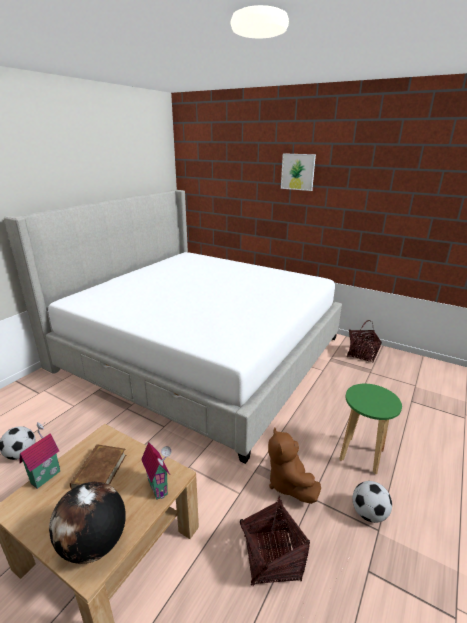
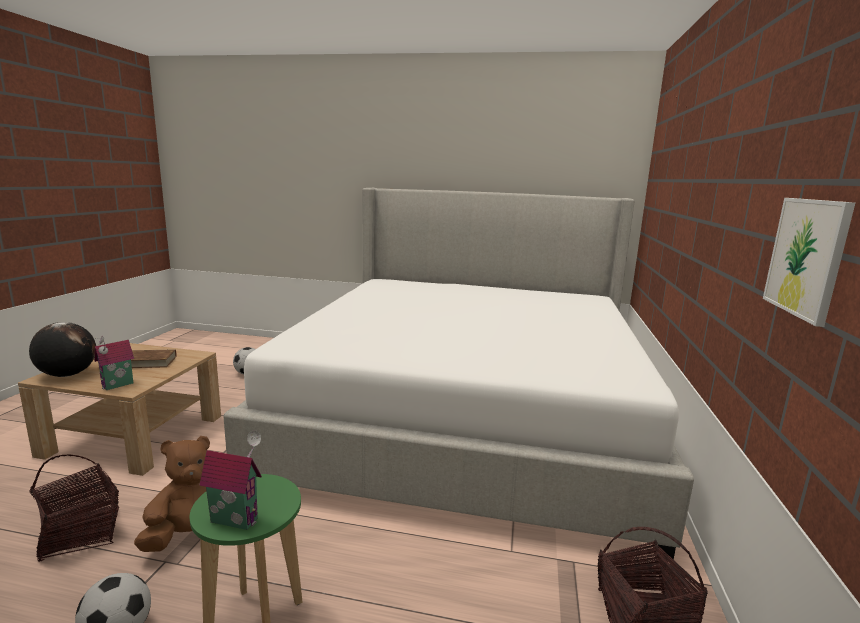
camera: 70 degrees right, 10 degrees down
(45, 476) = (150, 347): toy house -> toy house (236, 518)
(297, 172) = (725, 151): picture -> picture (806, 257)

